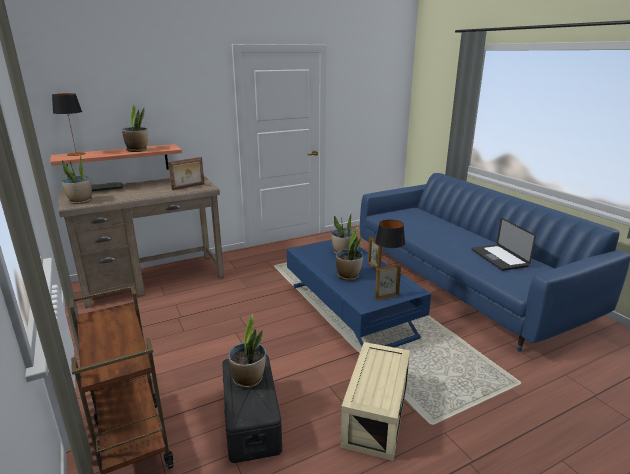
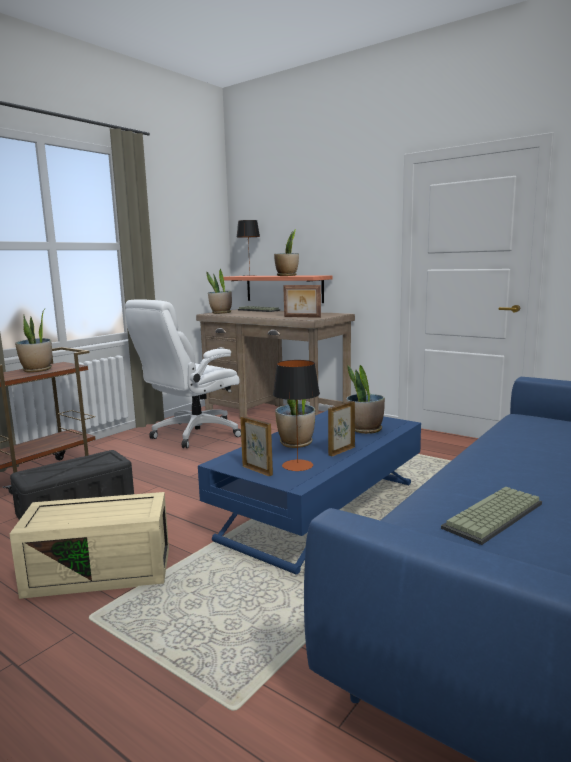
camera: 65 degrees right, 10 degrees down
(143, 329) = (191, 434): none -> white office chair
(248, 379) = (83, 464): potted plant -> potted plant (37, 370)
(499, 258) = (494, 517): laptop -> keyboard

